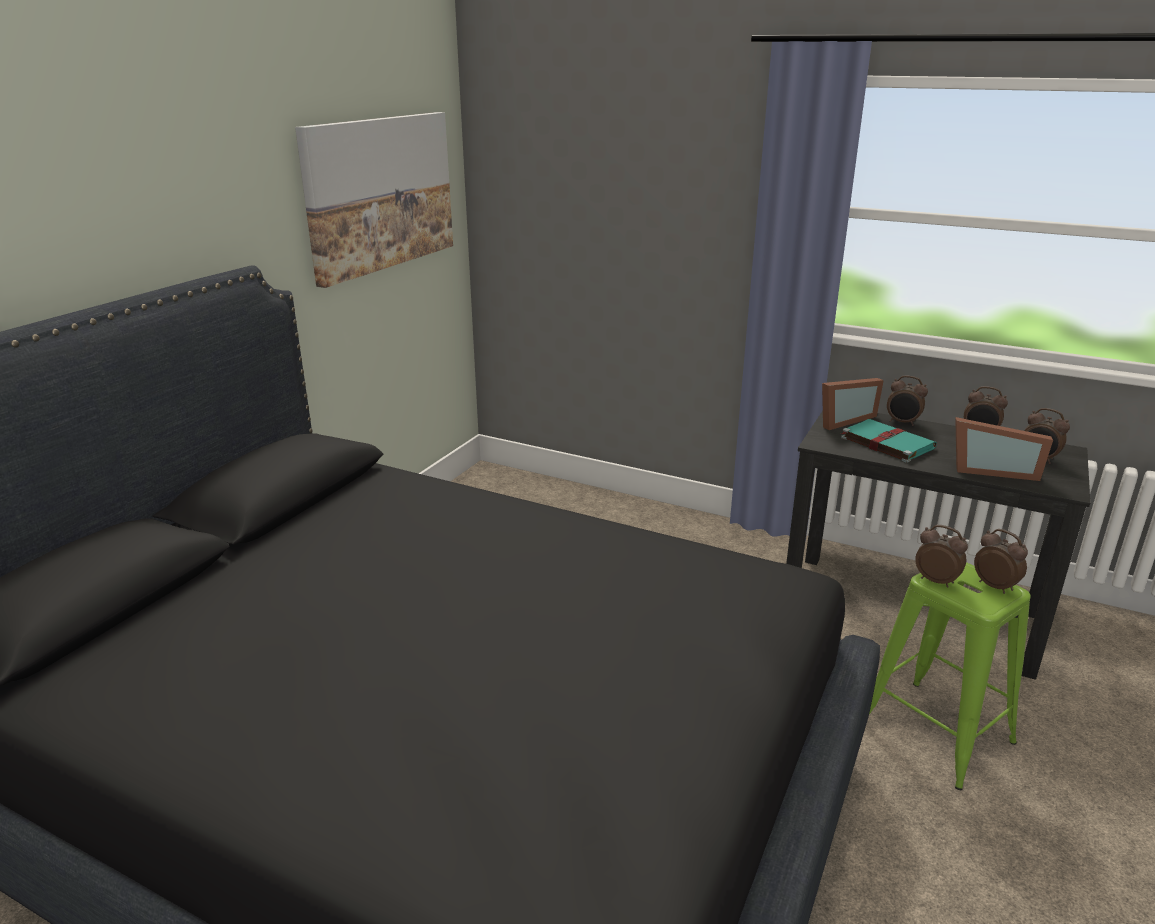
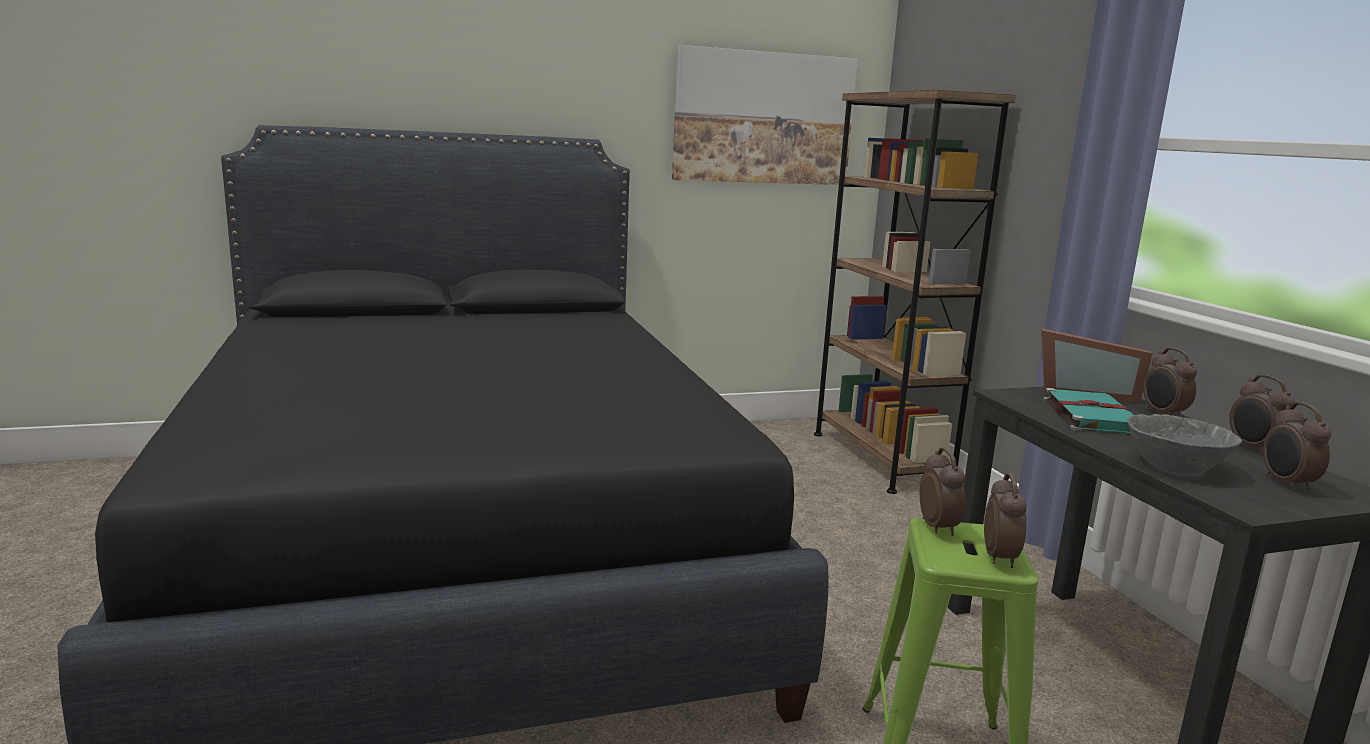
camera: 45 degrees right, 10 degrees down
(563, 498) = (880, 459): none -> brown bookcase
(991, 470) = (1176, 466): picture frame -> grey bowl

